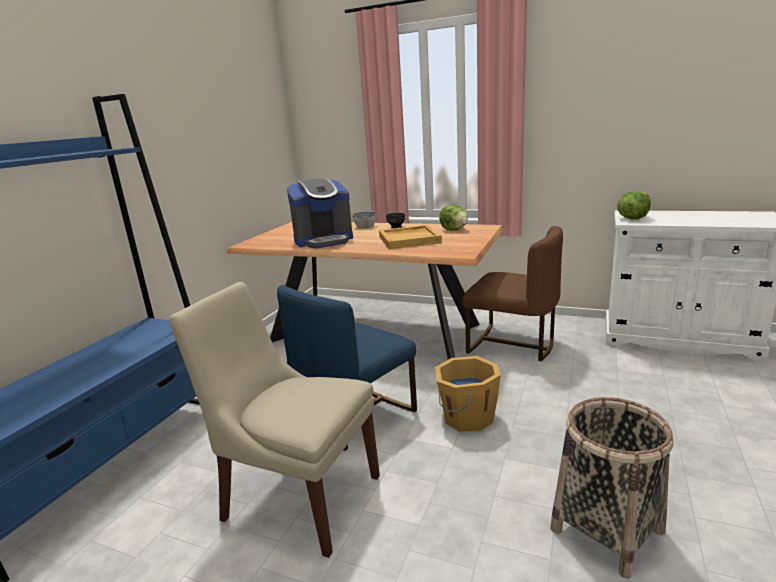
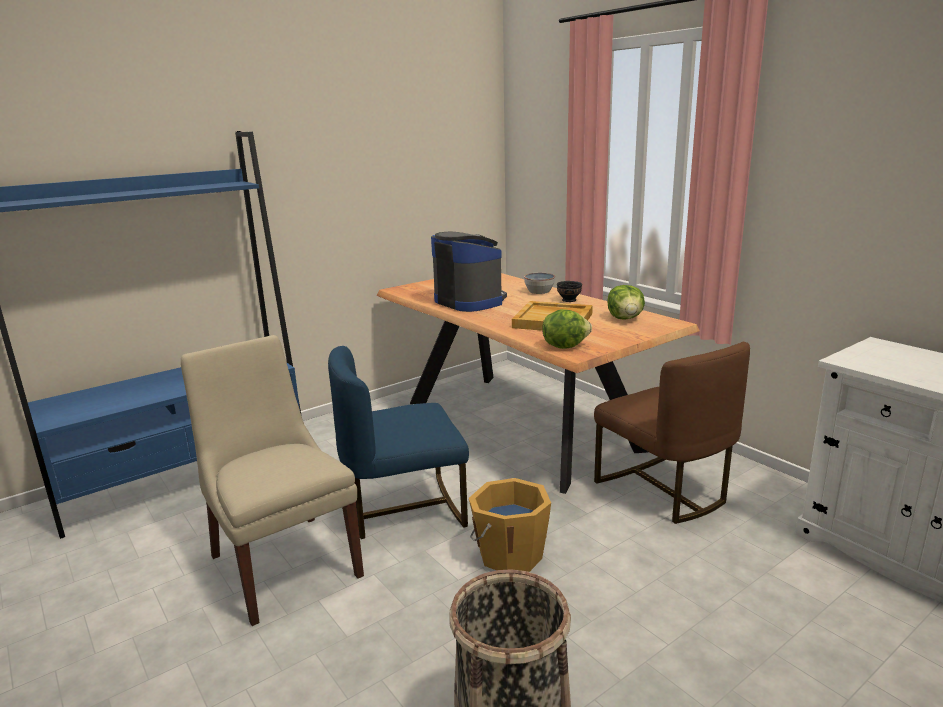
camera: 30 degrees right, 0 degrees up
(324, 240) = (469, 301): coffee machine -> coffee machine turned 135 degrees counterclockwise
(632, 218) = (864, 356): lettuce -> lettuce (564, 346)

